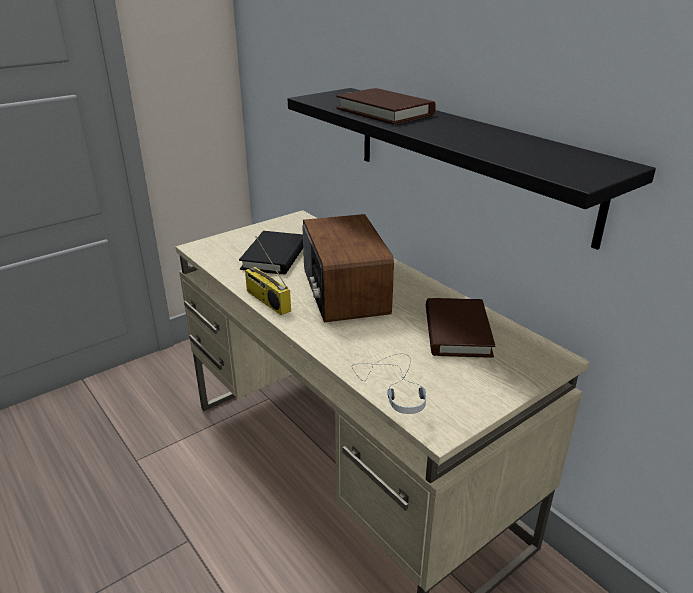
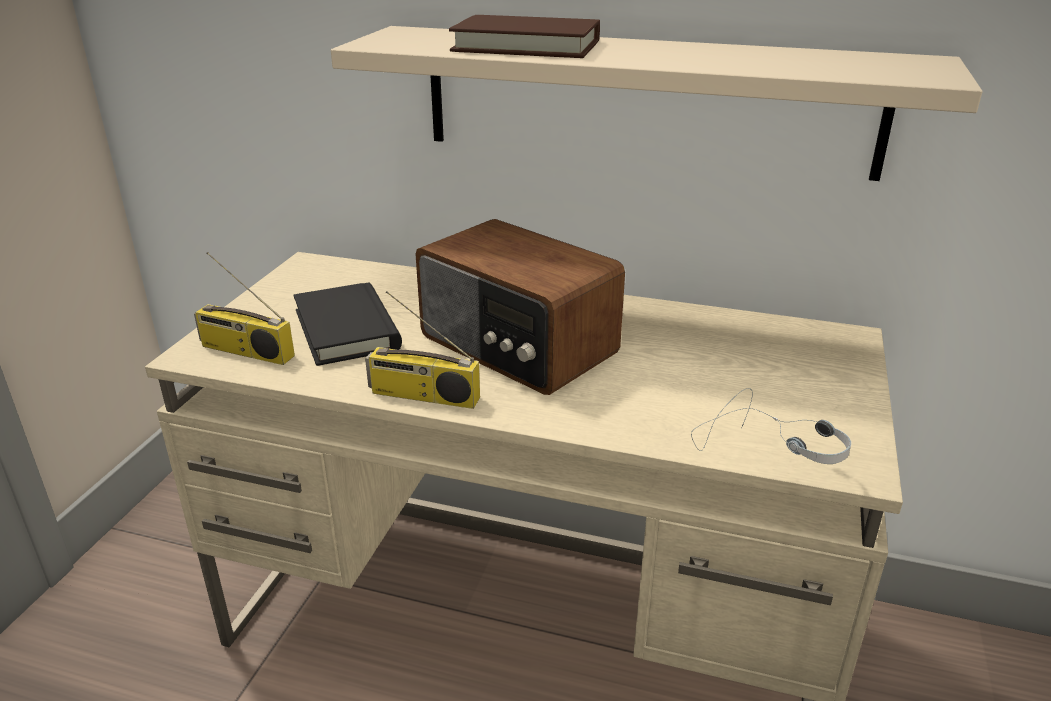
camera: 35 degrees left, 0 degrees up
(219, 252) = (245, 351): none -> radio
(457, 331) = (717, 345): brown book -> none
(466, 159) = (646, 101): black shelf -> beige shelf

